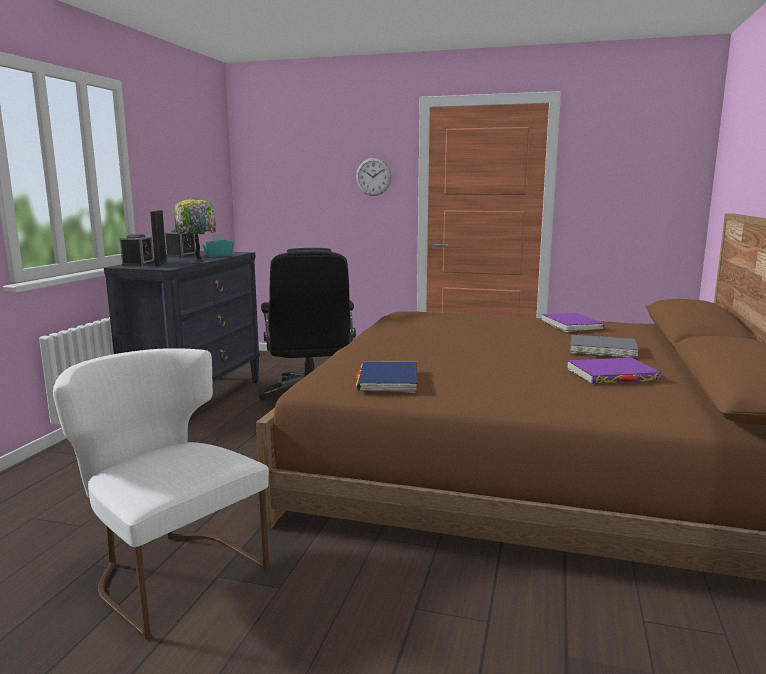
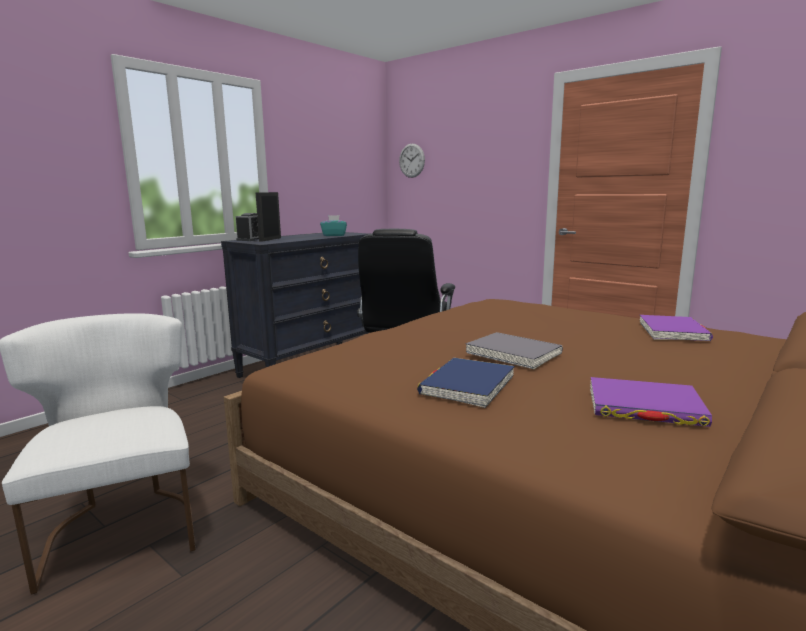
camera: 25 degrees right, 0 degrees up
(181, 256) = (306, 234): alarm clock -> none
(198, 261) = (304, 238): table lamp -> none
(373, 177) = (505, 161): wall clock -> wall clock (411, 160)
(388, 381) = (357, 373): blue book -> blue book (467, 385)
(602, 349) = (675, 368): grey book -> grey book (513, 354)

